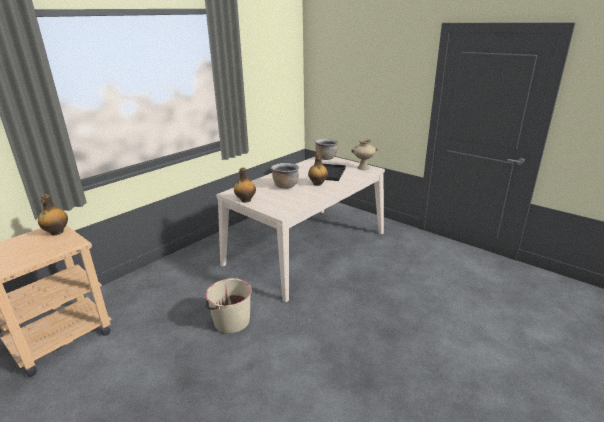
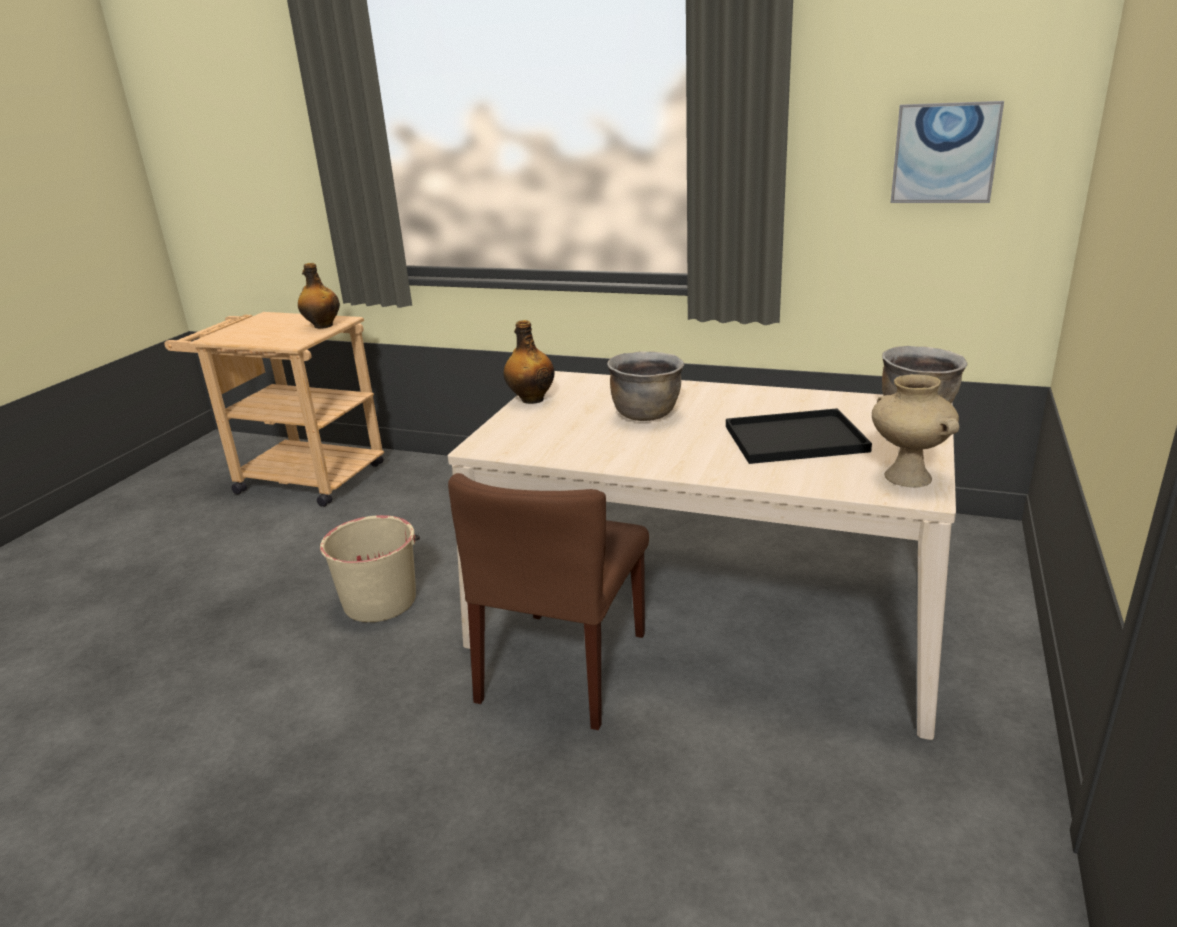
camera: 70 degrees right, 0 degrees up
(276, 83) = (944, 153): none -> picture
(316, 281) = (563, 668): none -> brown chair
(317, 184) = (696, 444): bottle -> none

